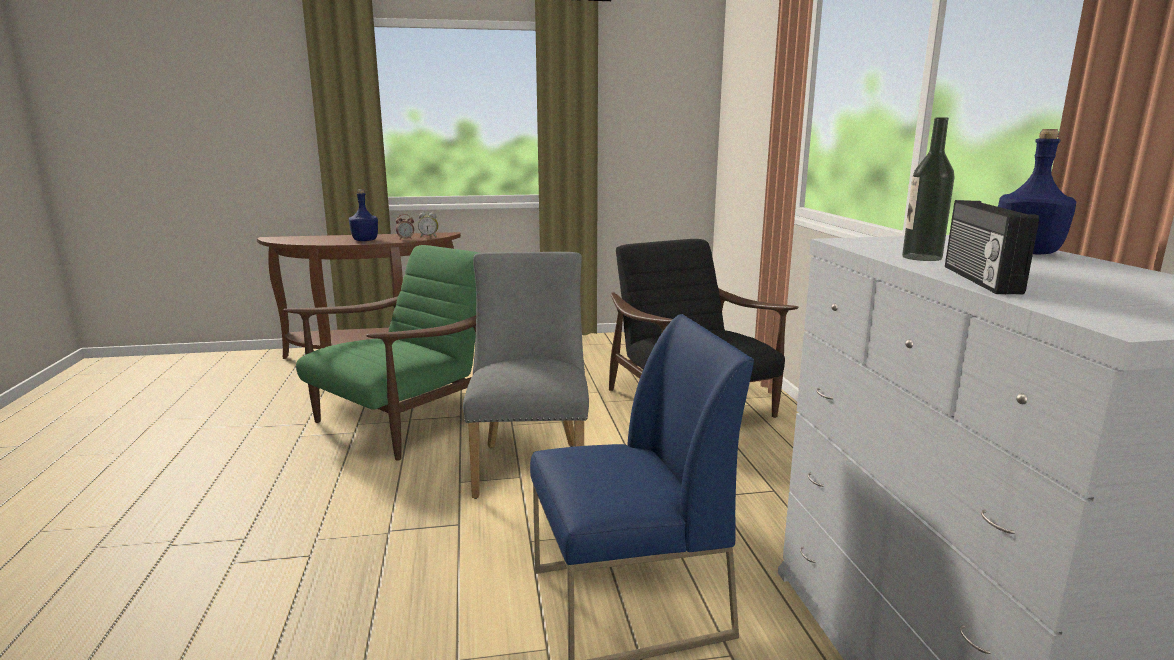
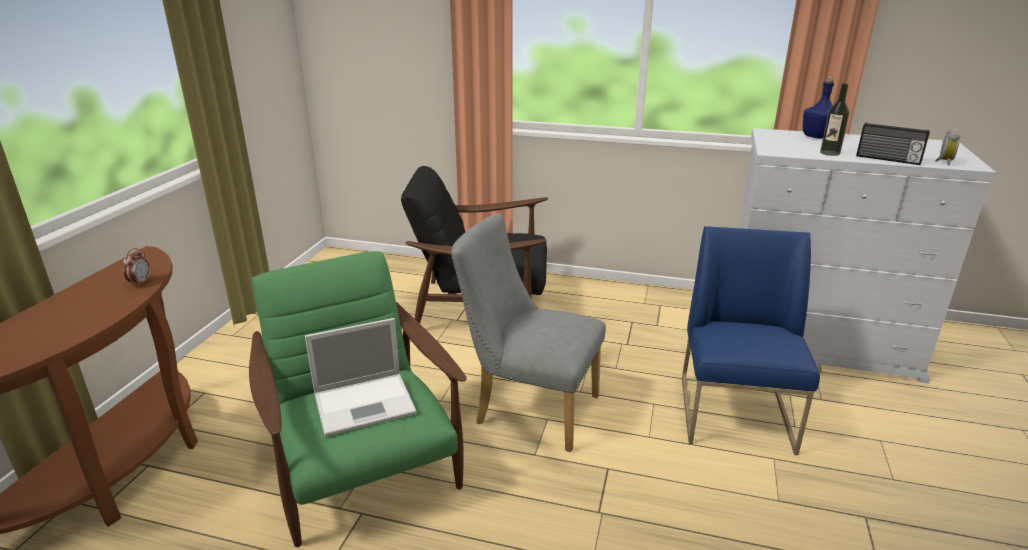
camera: 65 degrees left, 10 degrees up
(364, 240) = (96, 310): blue bottle -> none
(380, 347) = (366, 403): none -> laptop
(429, 237) = (152, 267): alarm clock -> alarm clock (943, 162)

